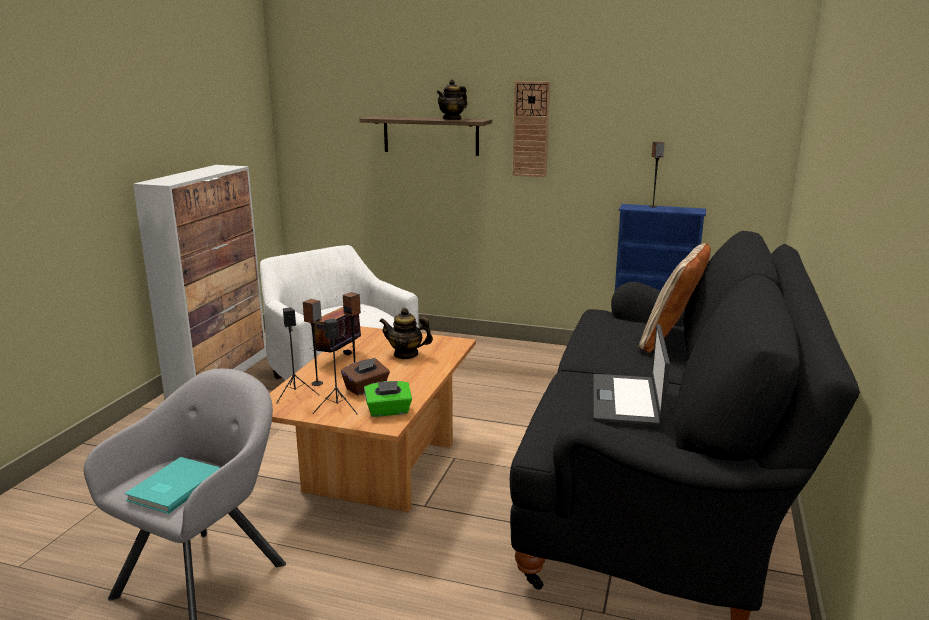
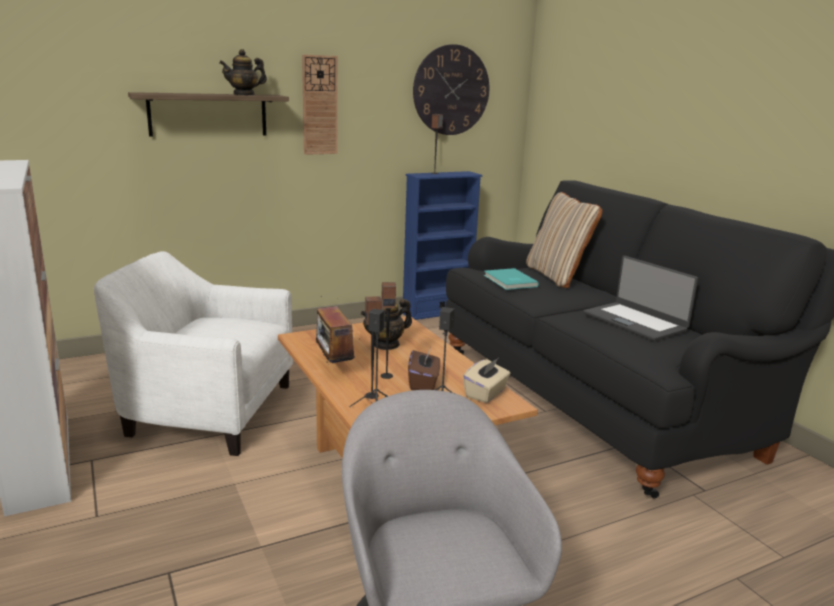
camera: 45 degrees left, 0 degrees up
(173, 487) = (447, 553): turquoise book -> turquoise book (509, 281)
(388, 411) = (486, 393): green tissue box -> beige tissue box
(452, 119) = (244, 94): teapot -> teapot turned 60 degrees clockwise
(684, 115) = (451, 90): none -> wall clock

